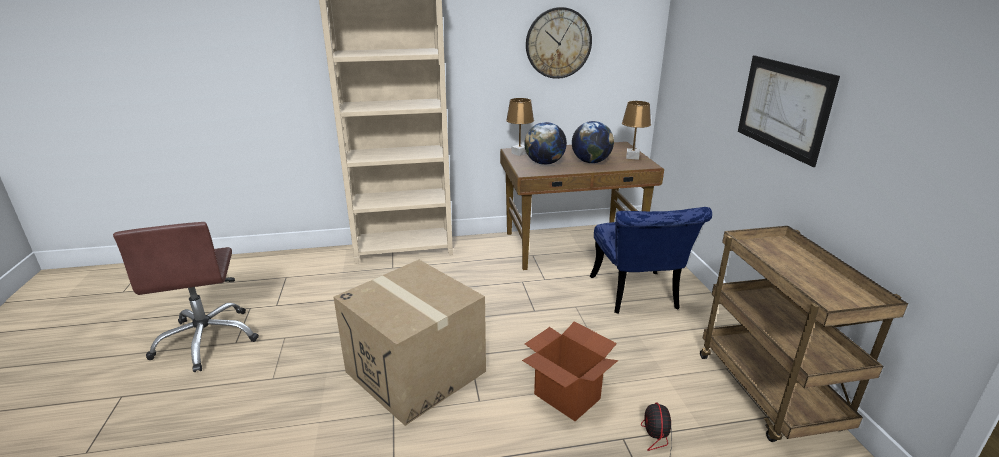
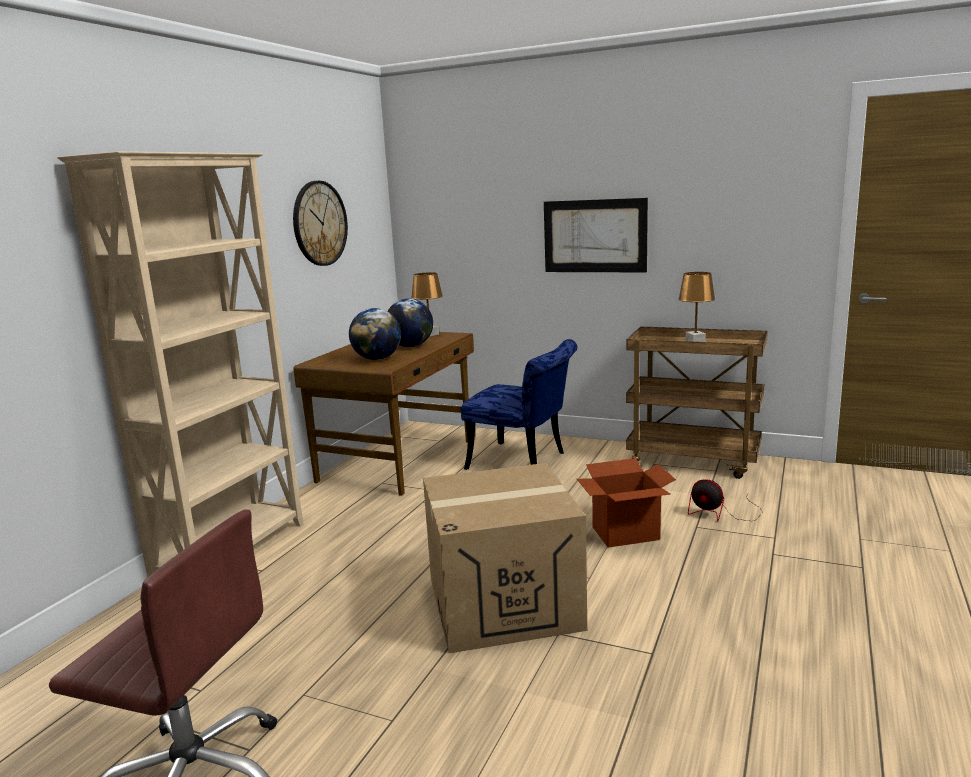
camera: 55 degrees left, 10 degrees down
(519, 153) = (327, 362): brown table lamp -> brown table lamp (695, 341)

